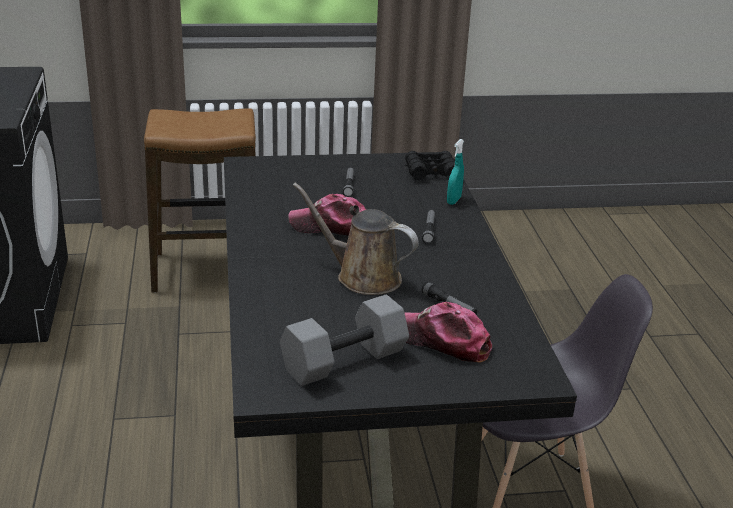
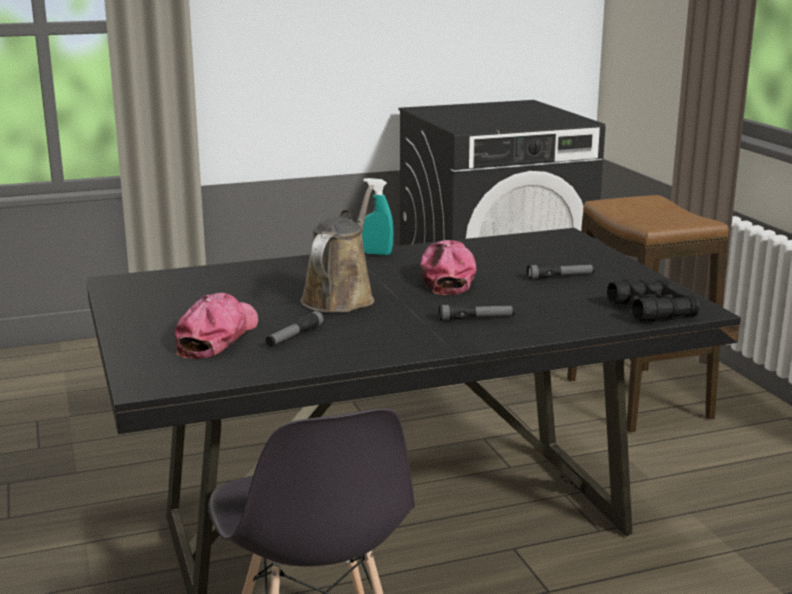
camera: 80 degrees right, 10 degrees down
(344, 359) = (175, 302): grey dumbbell -> none
(454, 200) = (576, 326): turquoise spray bottle -> turquoise spray bottle (376, 253)

